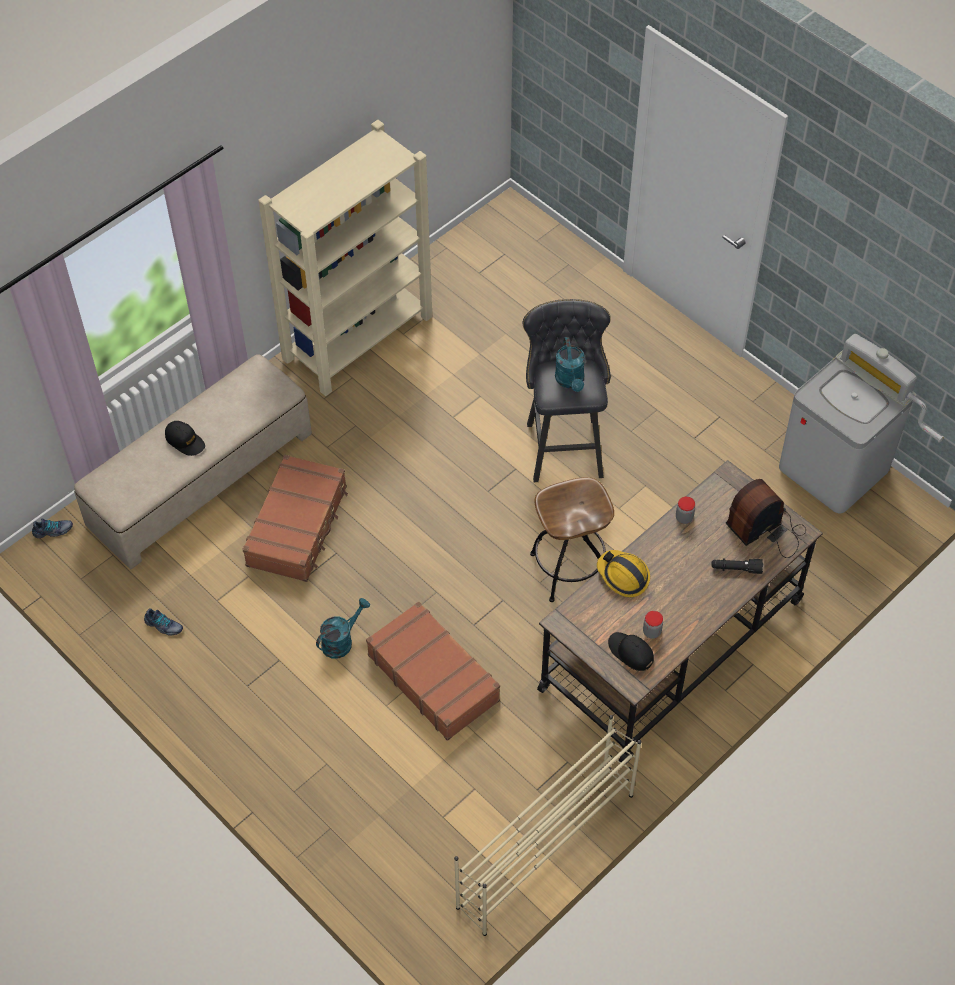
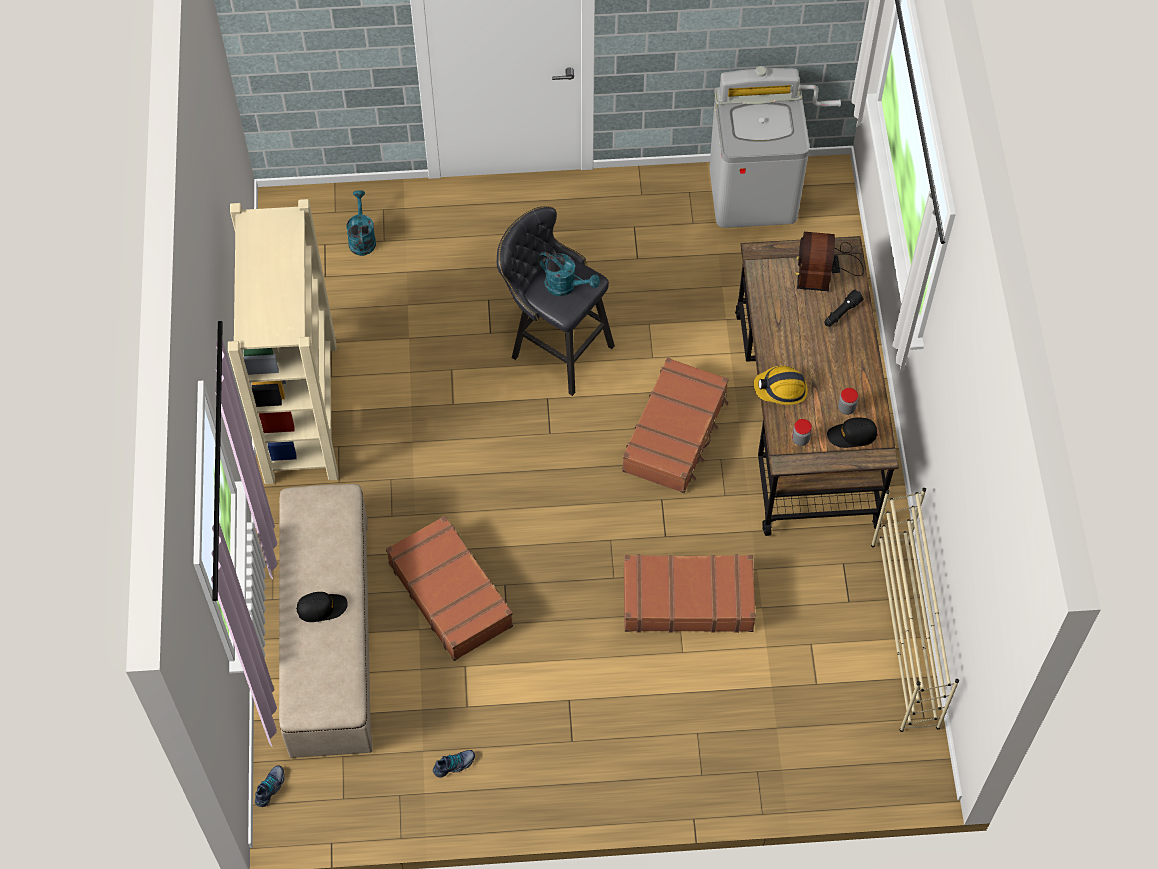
camera: 50 degrees left, 5 degrees up
(341, 641) = (593, 641): turquoise watering can -> turquoise watering can (361, 238)
(569, 569) = (676, 433): brown stool -> brown suitcase
(684, 518) = (766, 310): jar -> jar (800, 439)

